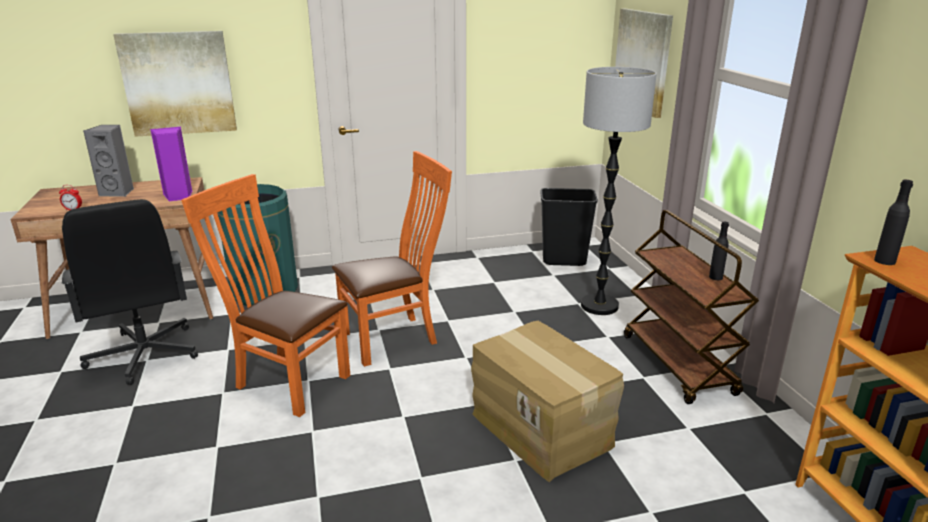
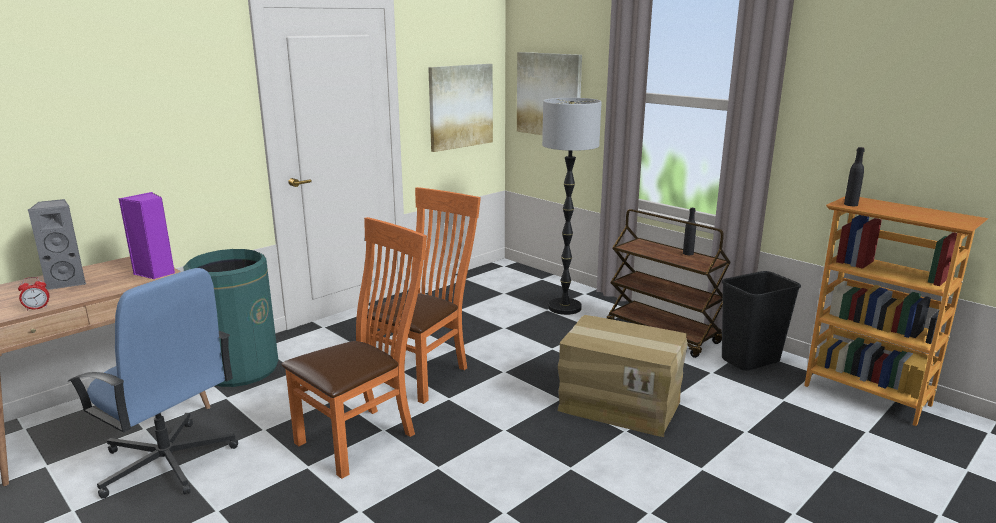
camera: 30 degrees left, 5 degrees down
(144, 355) = (167, 463): black office chair -> blue office chair
(178, 83) = (117, 146): picture -> picture (460, 106)
(287, 381) = (363, 437): orange chair -> orange chair turned 135 degrees clockwise
(564, 260) = (500, 280): black trash can -> black trash can (750, 360)

